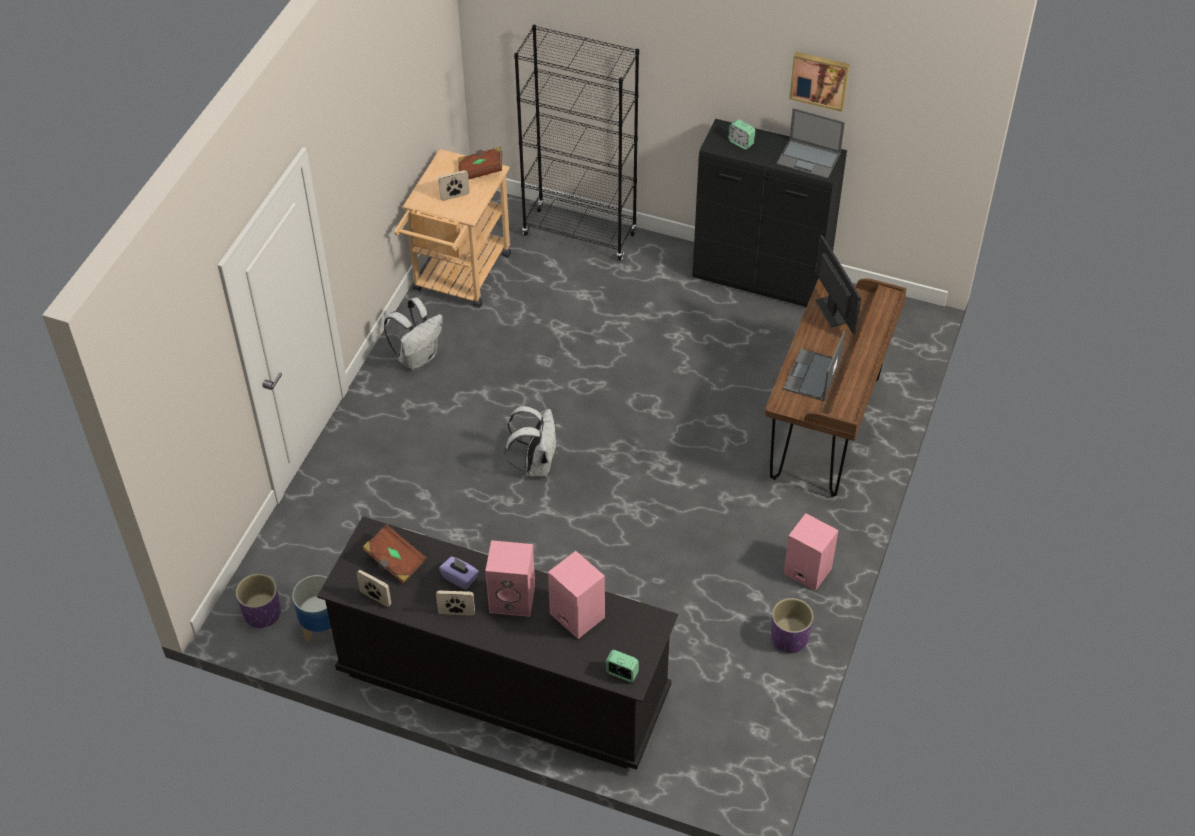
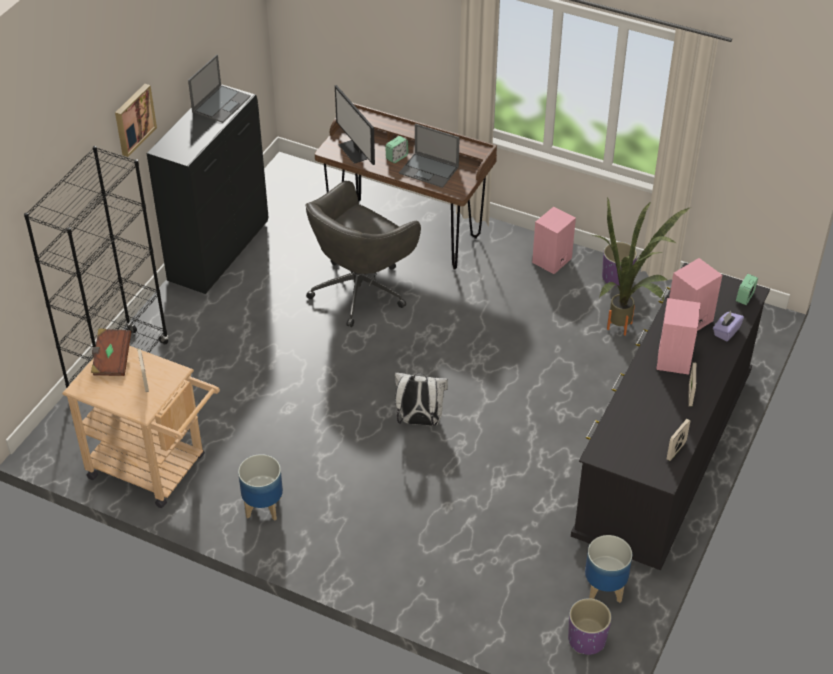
camera: 85 degrees left, 5 degrees down
(394, 561) = (634, 437): brown book -> none
(417, 357) = (262, 507): white backpack -> planter
(460, 578) = (652, 392): purple tissue box -> purple tissue box (726, 332)
(698, 647) = (626, 330): none -> potted plant
(724, 400) = (361, 290): none -> grey office chair
(741, 142) = (186, 140): alarm clock -> alarm clock (397, 157)
(820, 79) = (187, 40): picture -> picture (133, 119)
(832, 310) = (356, 151): monitor -> monitor turned 105 degrees counterclockwise

